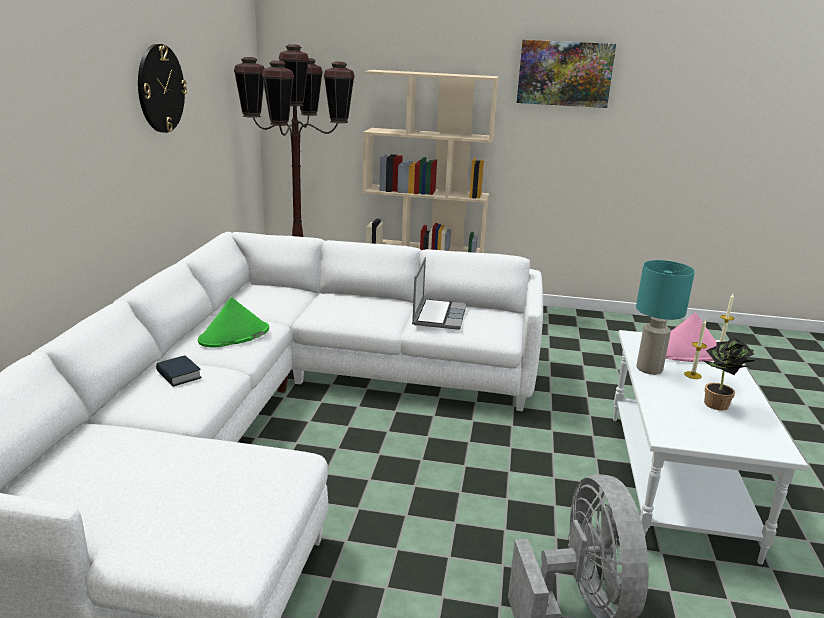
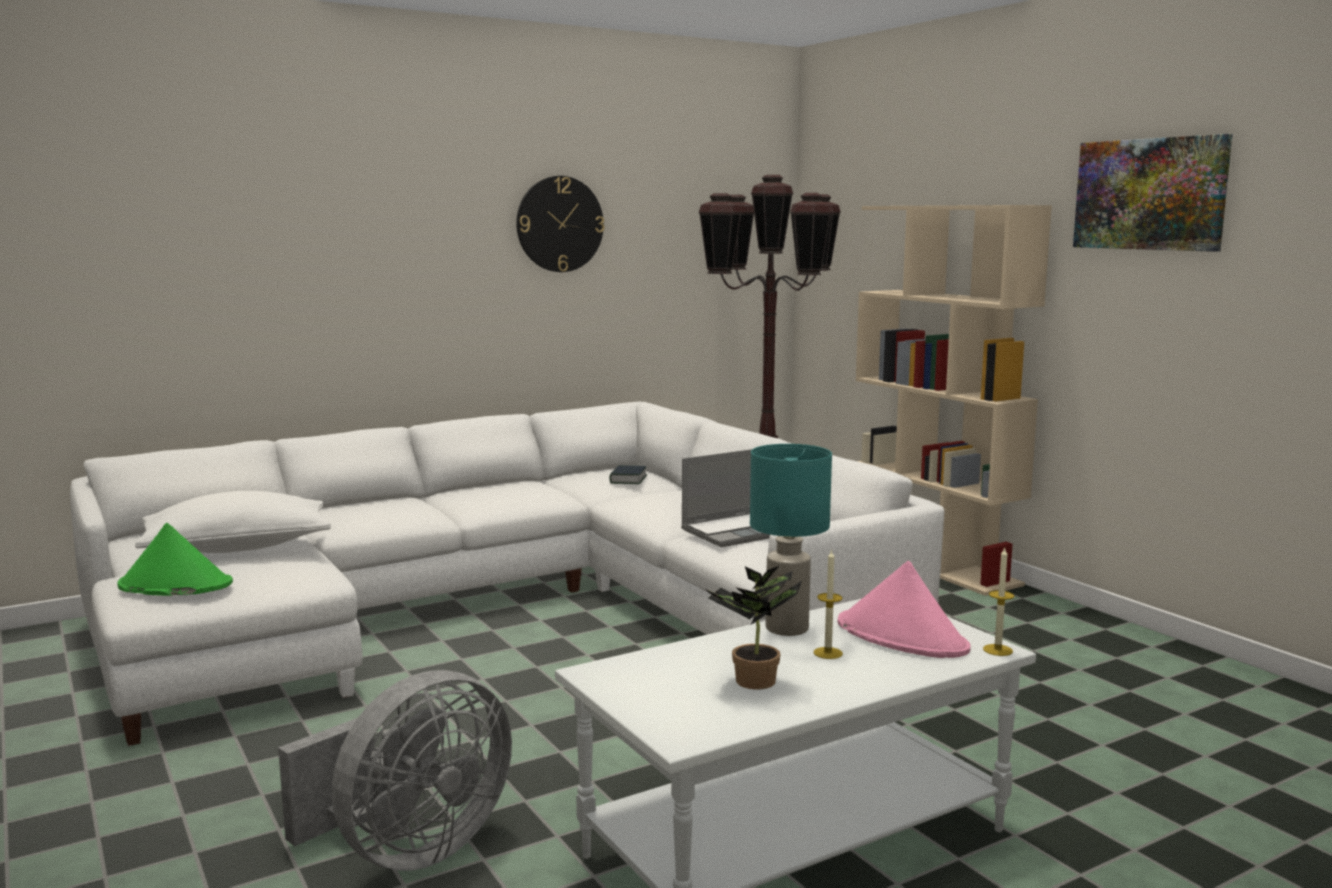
camera: 50 degrees right, 10 degrees down
(162, 468) = (237, 548): none -> white pillow
(179, 375) = (393, 506): book -> book (628, 479)
(234, 335) = (502, 494): green hat -> green hat (174, 585)

